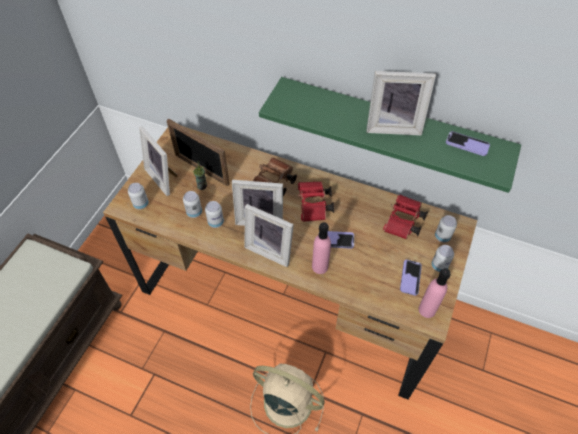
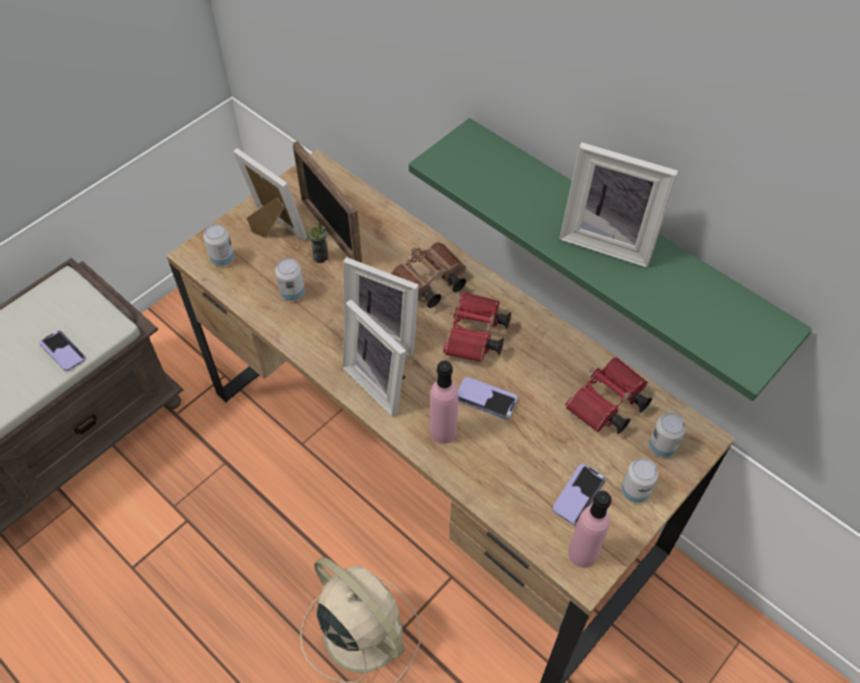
camera: 20 degrees right, 0 degrees up
(164, 177) = (272, 229): picture frame -> picture frame turned 150 degrees clockwise
(216, 222) = (317, 317): can -> none
(467, 144) = (716, 303): phone -> phone (63, 351)

